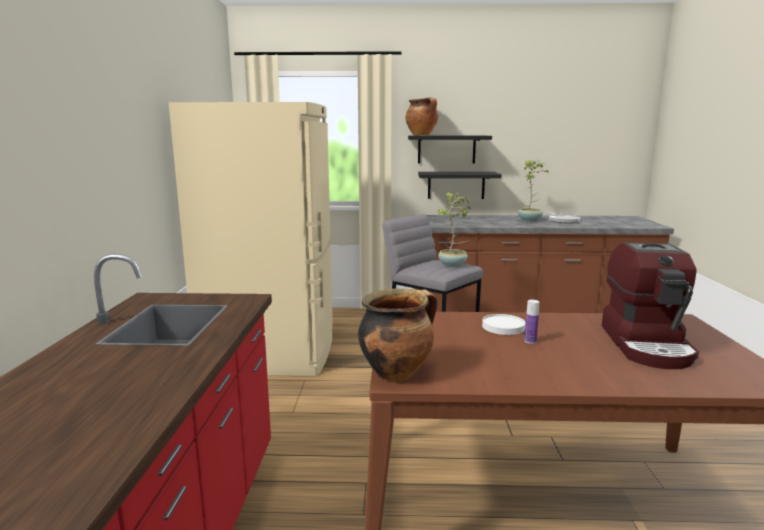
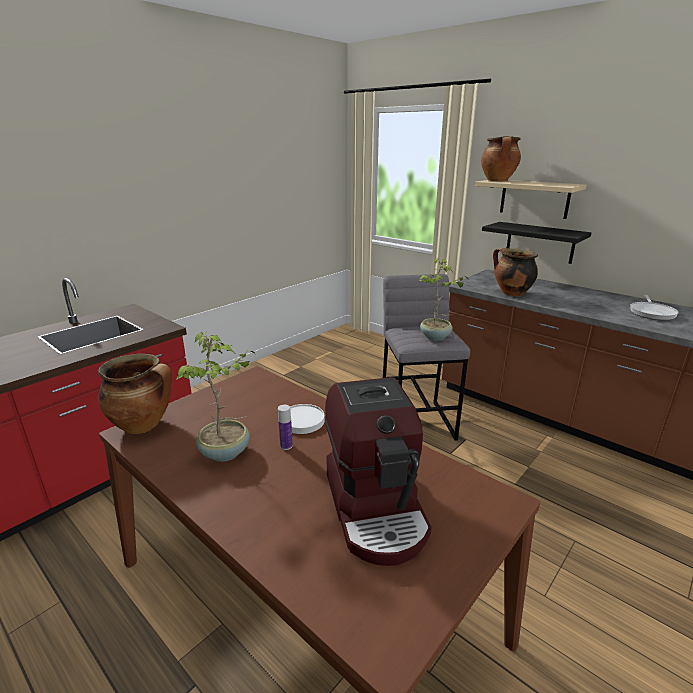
camera: 40 degrees right, 10 degrees up
(272, 351) = (309, 368): beige fridge -> none
(446, 149) = (534, 198): black shelf -> beige shelf
(469, 224) = (511, 293): none -> cooking pot
(530, 220) = (603, 303): potted plant -> potted plant (226, 453)
(647, 345) = (377, 508): coffee machine -> coffee machine turned 60 degrees counterclockwise

